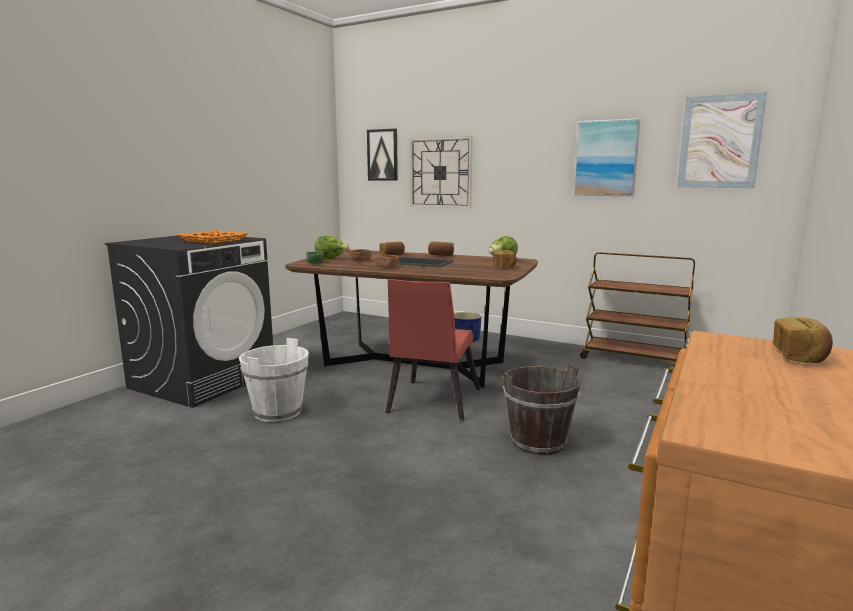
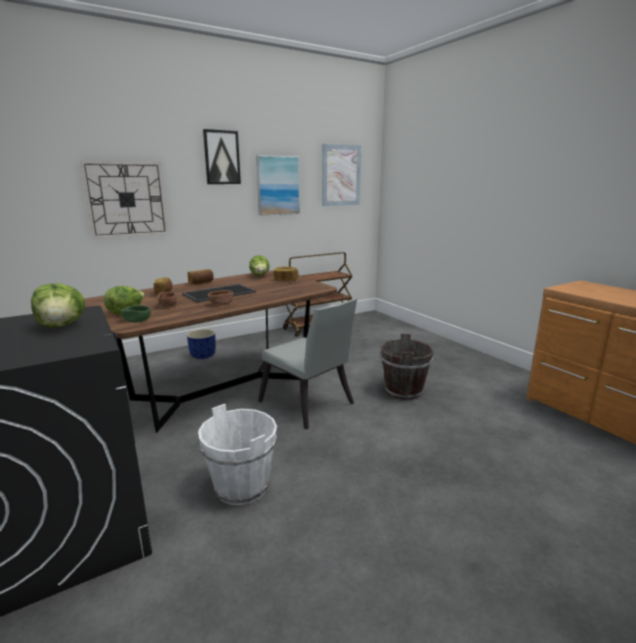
camera: 60 degrees left, 5 degrees up
(214, 240) = (62, 326): orange tray -> lettuce
(383, 155) = (38, 179): picture -> picture (222, 157)
(431, 403) = (309, 405): red chair -> grey chair
(800, 356) = (593, 287): bread -> none

